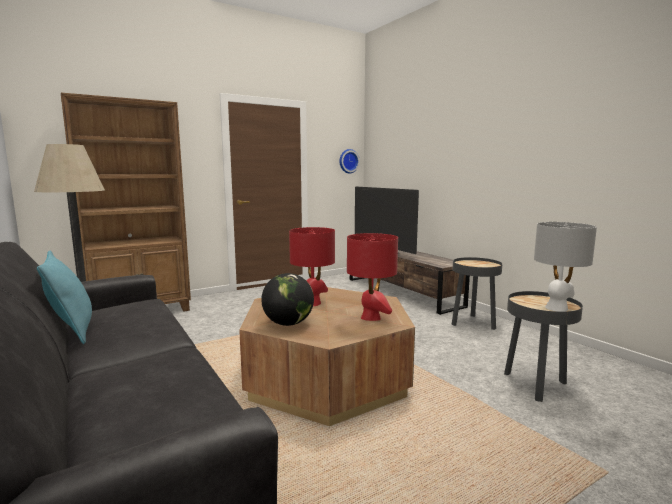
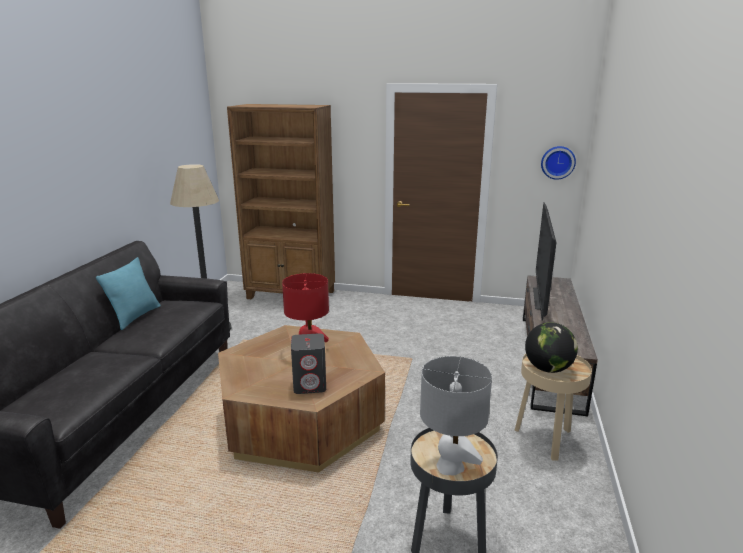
camera: 45 degrees right, 10 degrees up
(288, 323) = (250, 362): globe -> globe (548, 369)
(371, 317) = (310, 385): red table lamp -> grey speaker
(473, 323) = (546, 439): black side table -> beige side table

